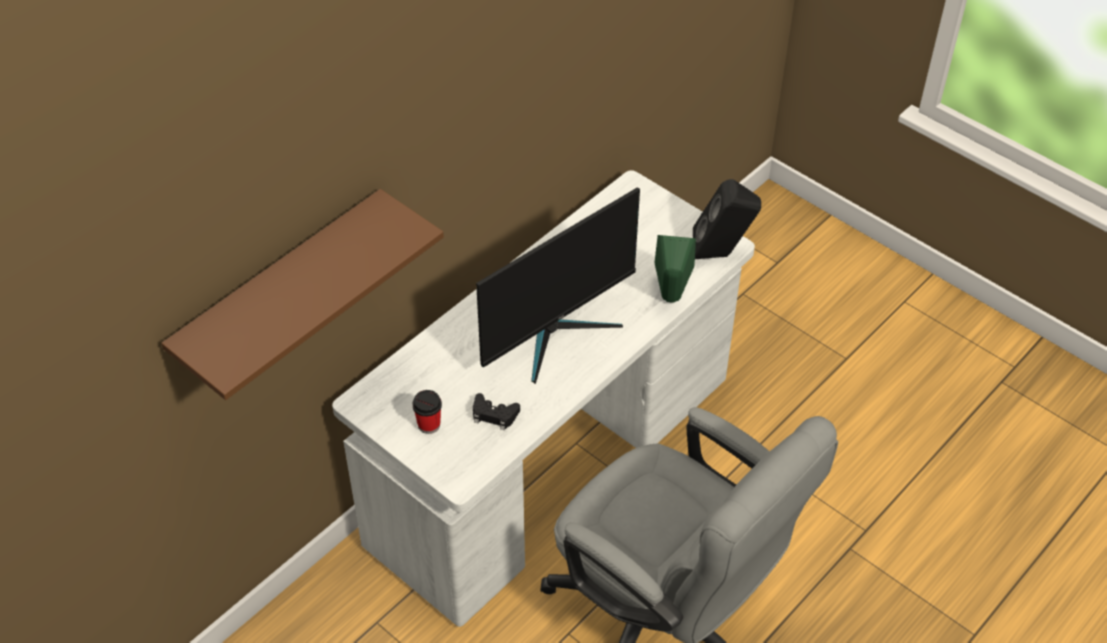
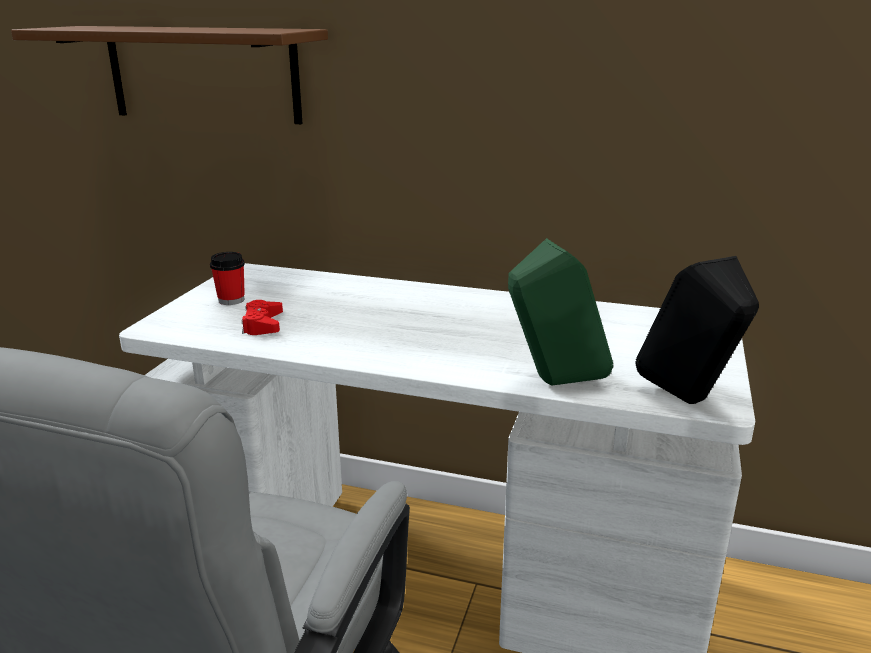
camera: 65 degrees right, 25 degrees down
(494, 415) = (263, 324): black game controller -> red game controller
(556, 333) = (417, 330): monitor -> none

